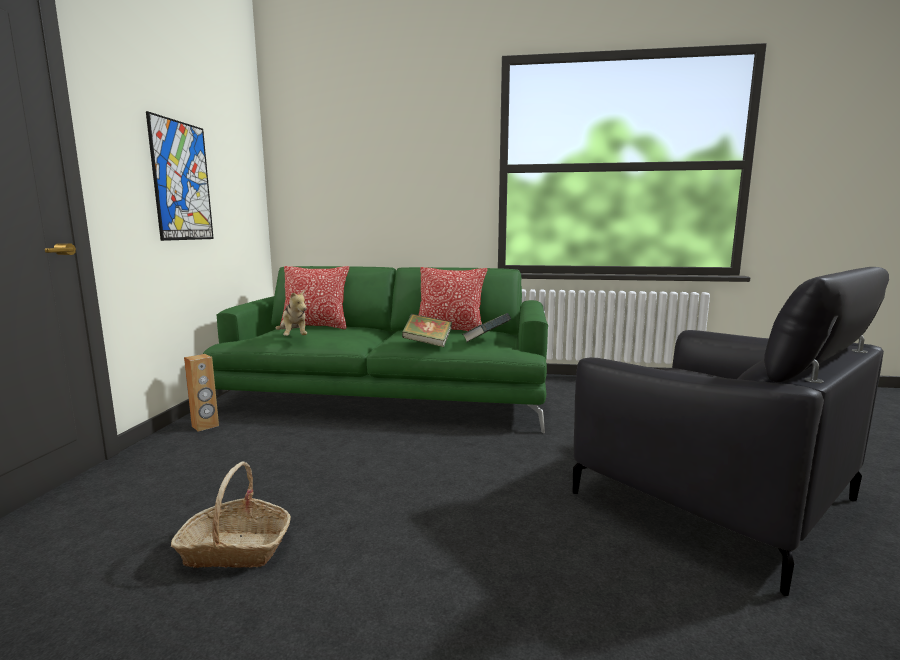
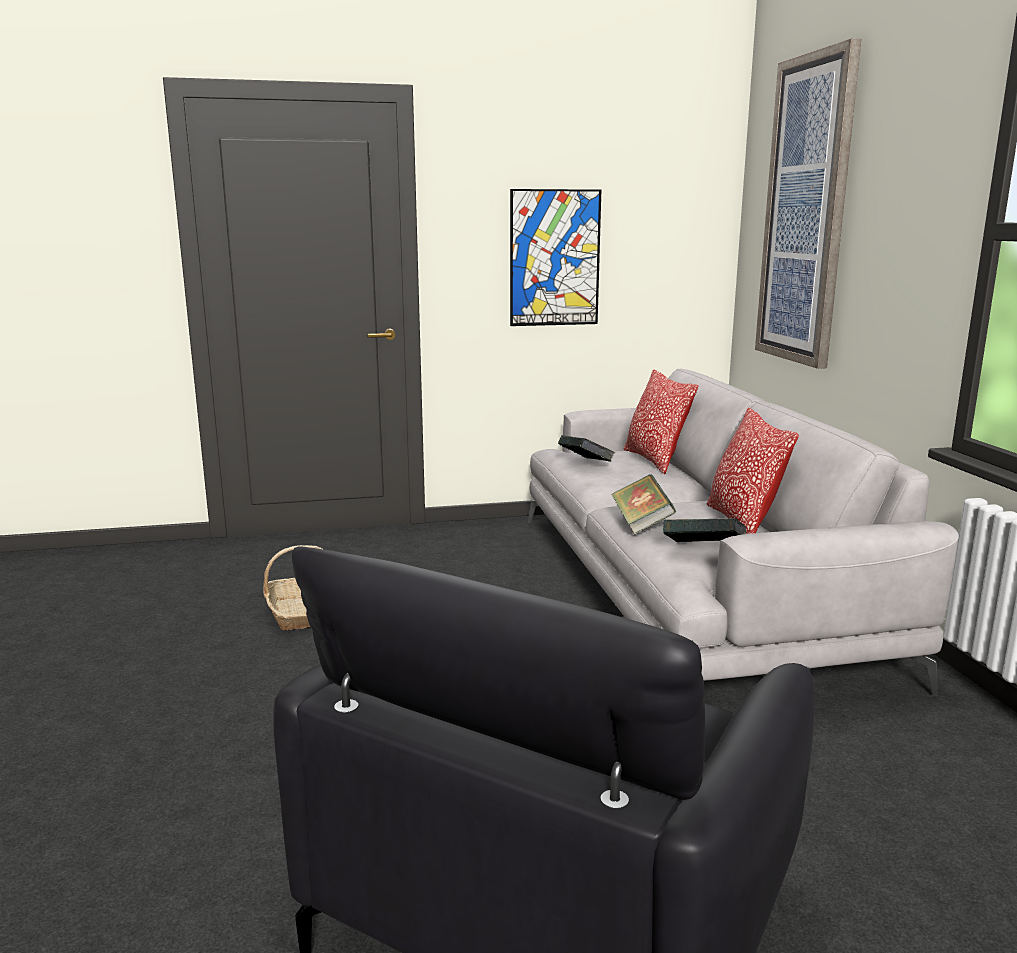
camera: 70 degrees right, 5 degrees up
(205, 426) = (500, 532): brown speaker -> none
(294, 338) = (585, 465): plush toy -> book
(347, 162) = (806, 212): none -> picture
(389, 395) = (689, 590): green sofa -> grey sofa

